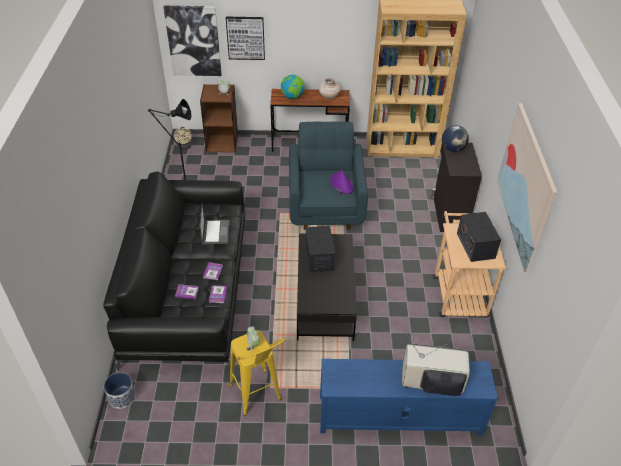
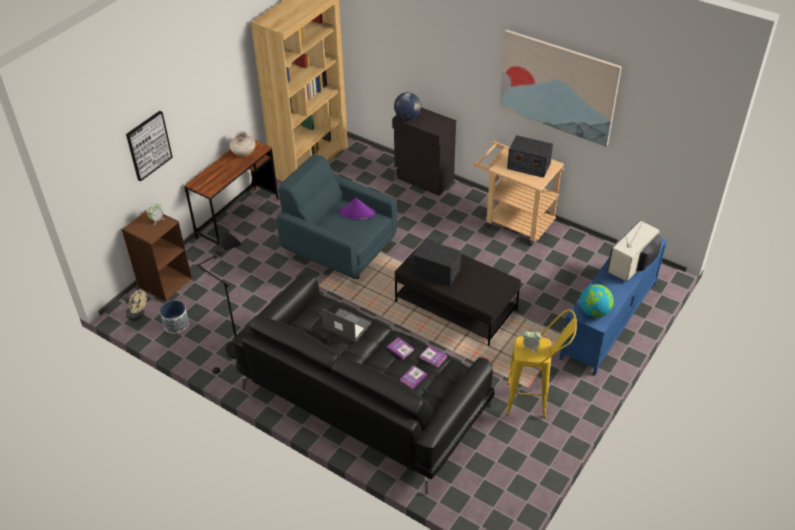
camera: 55 degrees left, 0 degrees up
(122, 397) = (463, 502): planter -> planter (176, 324)
(193, 41) = (100, 185): picture -> none
(292, 97) = (215, 177): globe -> globe (594, 312)

